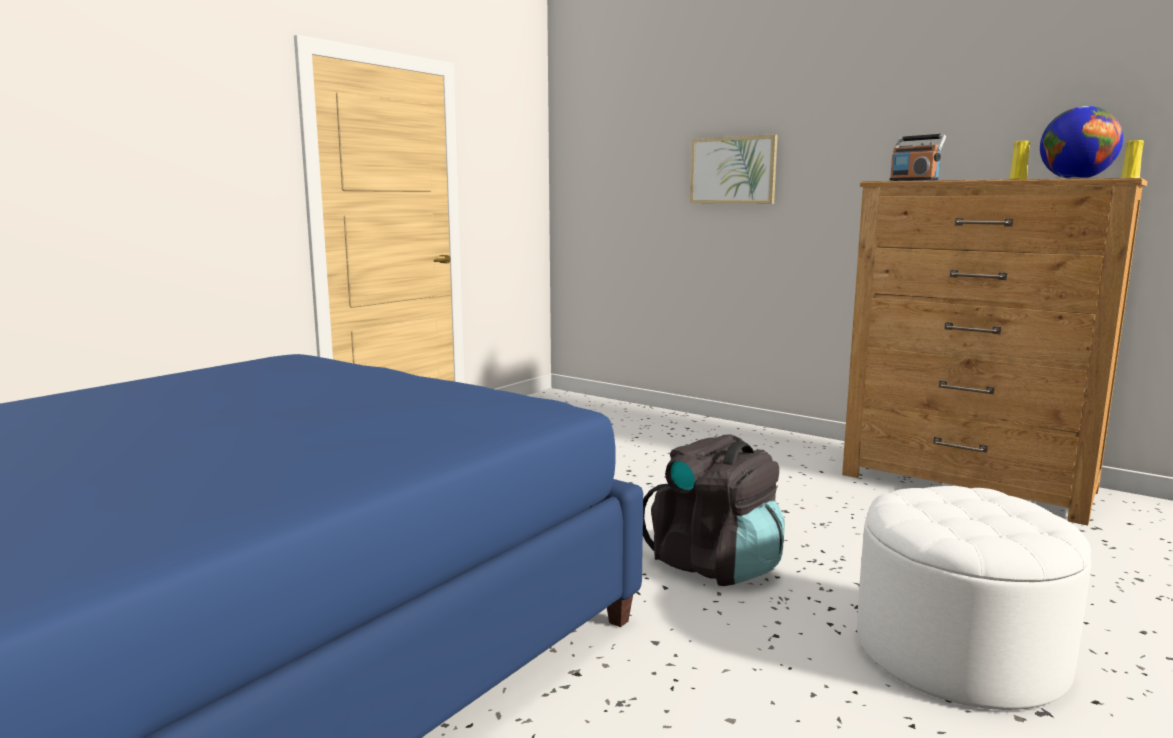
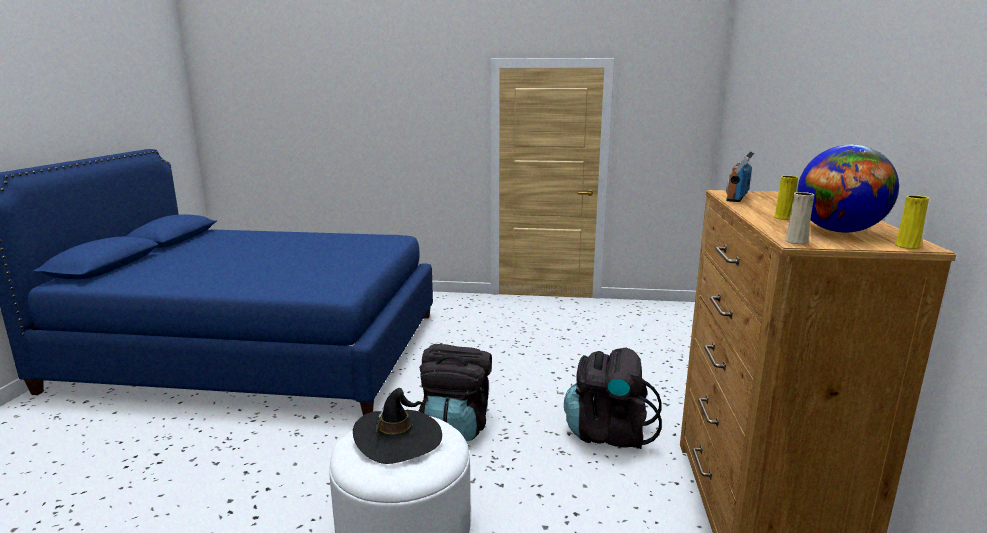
camera: 60 degrees right, 5 degrees up
(733, 170) = (768, 153): picture -> none
(799, 494) = (608, 433): none -> black backpack
(960, 511) = (398, 438): none -> black hat
(1119, 177) = (796, 241): none -> beige vase

